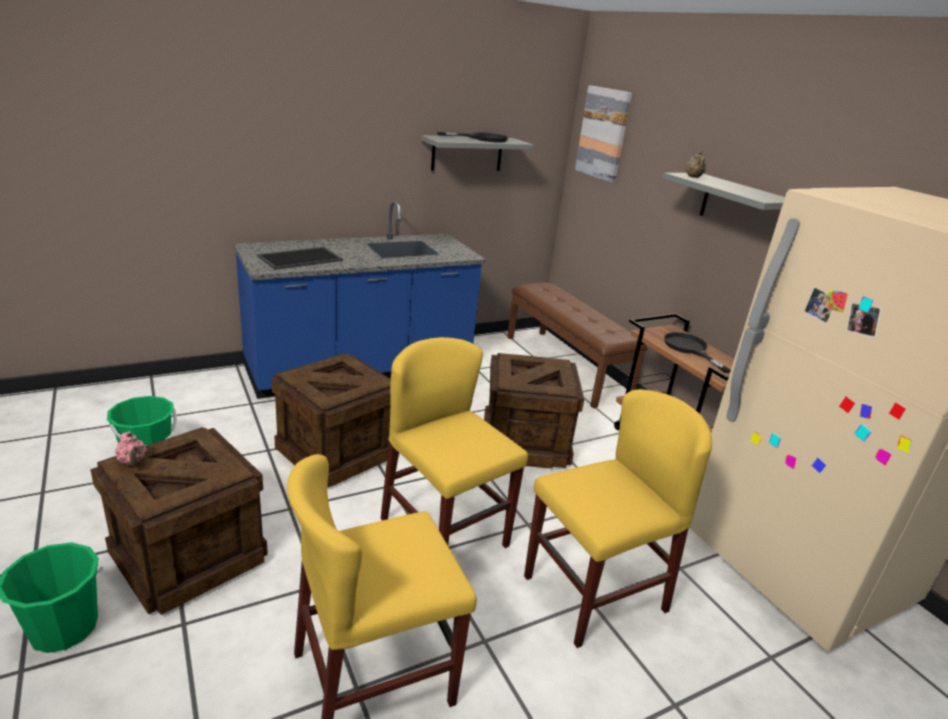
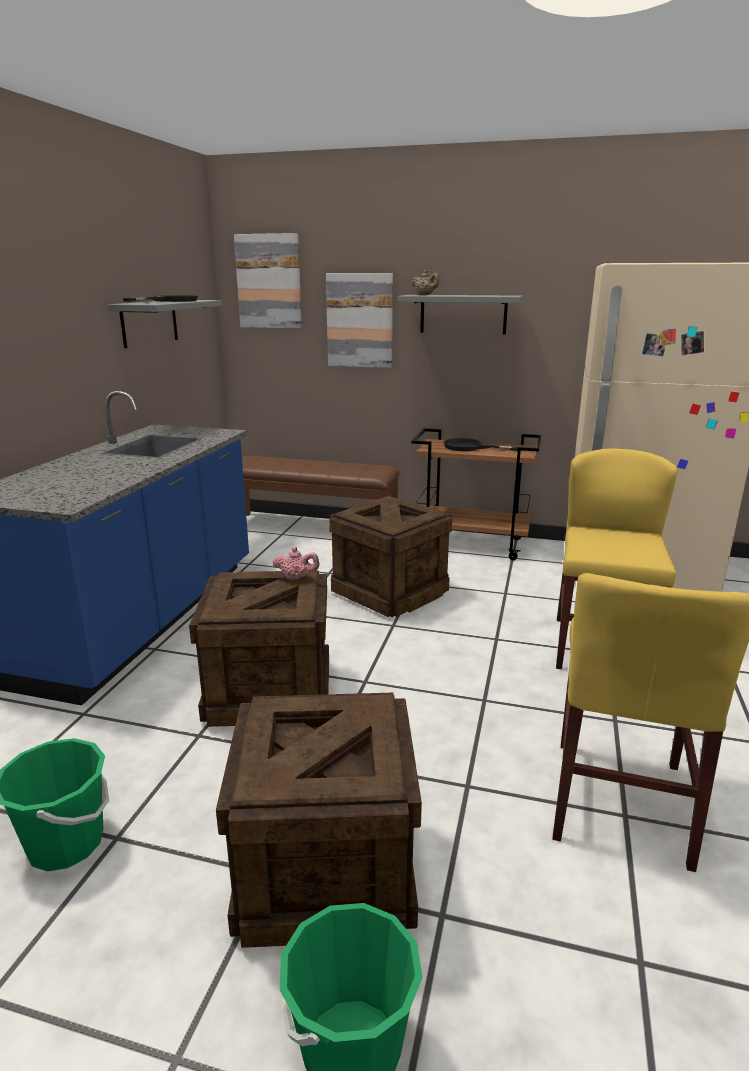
camera: 45 degrees left, 5 degrees down
(132, 462) = (267, 772): pink teapot -> pink teapot (296, 578)
(300, 258) = (77, 484): tray -> none
(444, 532) = (465, 682): yellow chair -> none
(656, 188) = (360, 320): none -> picture

